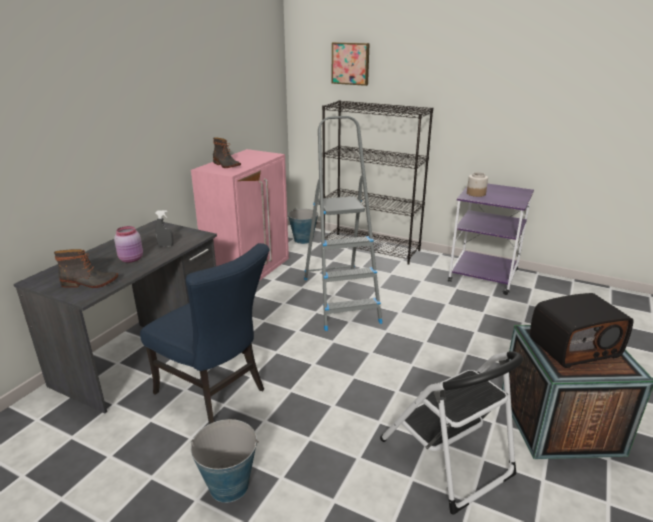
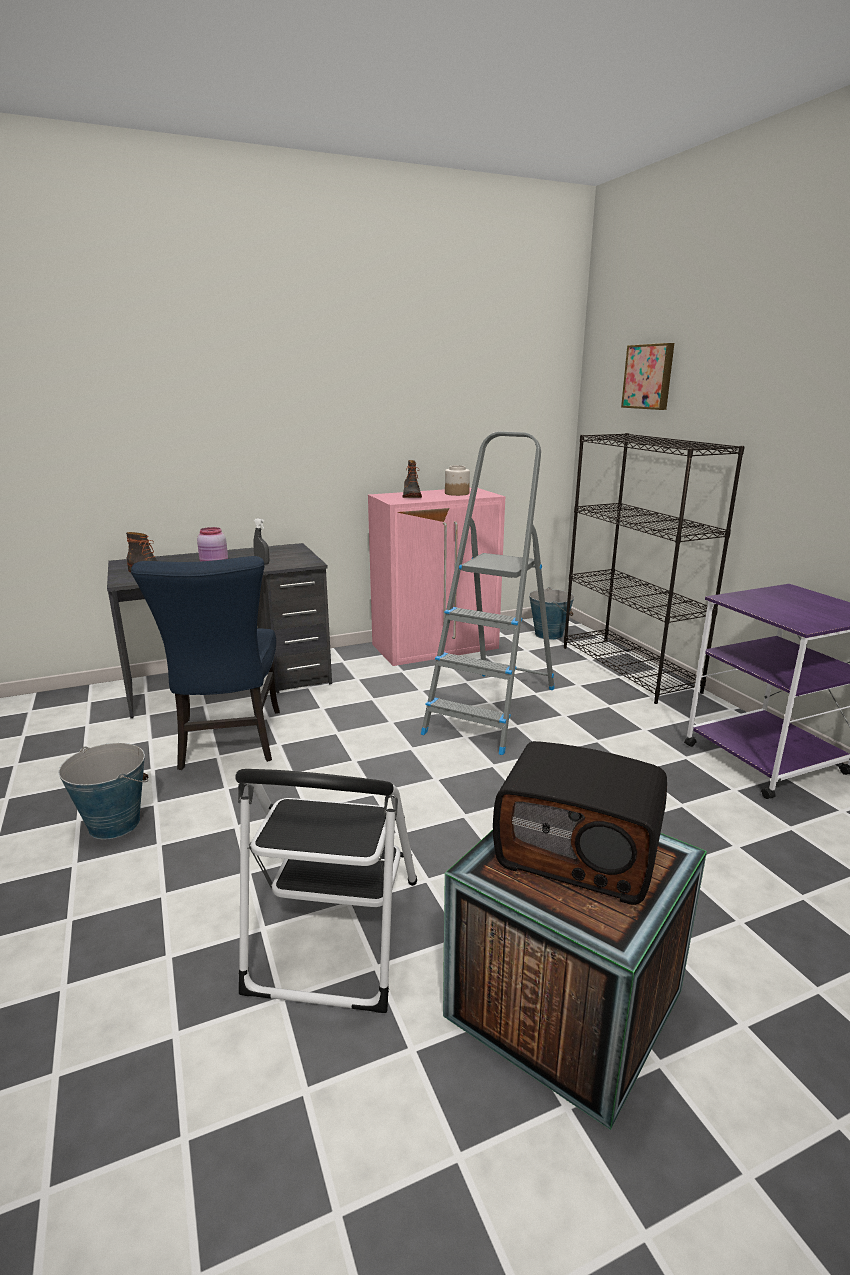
camera: 40 degrees right, 5 degrees down
(476, 193) = (755, 598): jar -> jar (456, 493)

